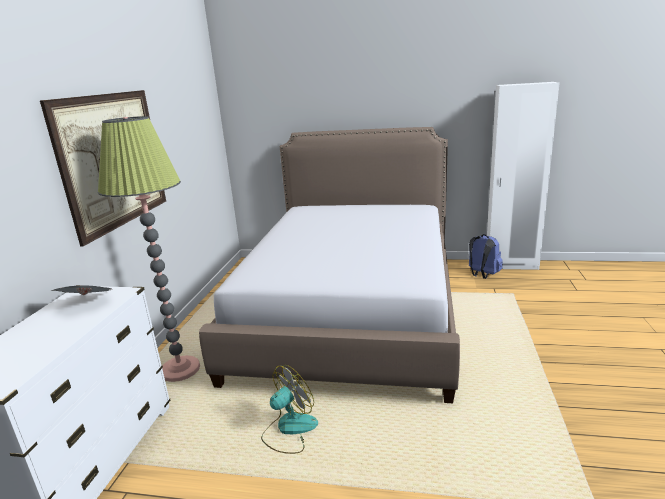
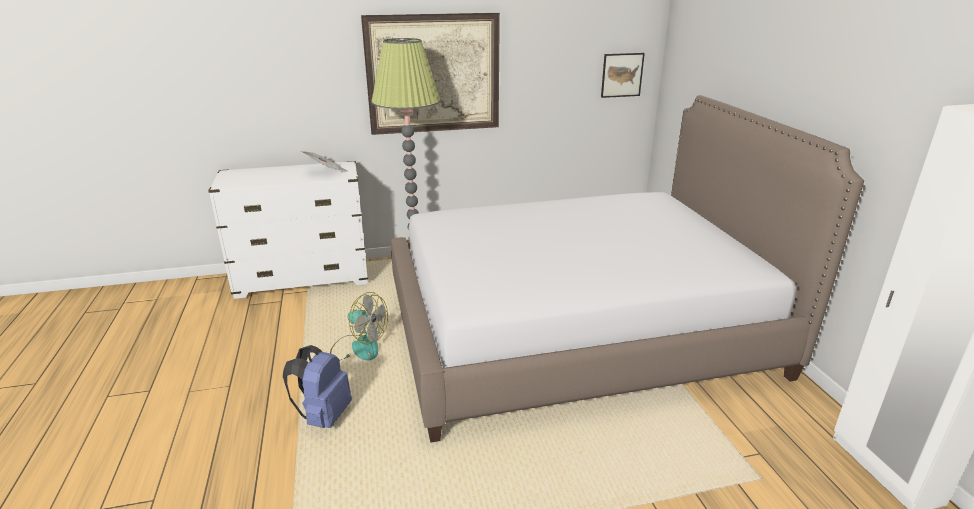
camera: 65 degrees right, 5 degrees up
(210, 137) = (622, 75): none -> picture
(482, 275) = (799, 435): blue backpack -> blue backpack (324, 416)

